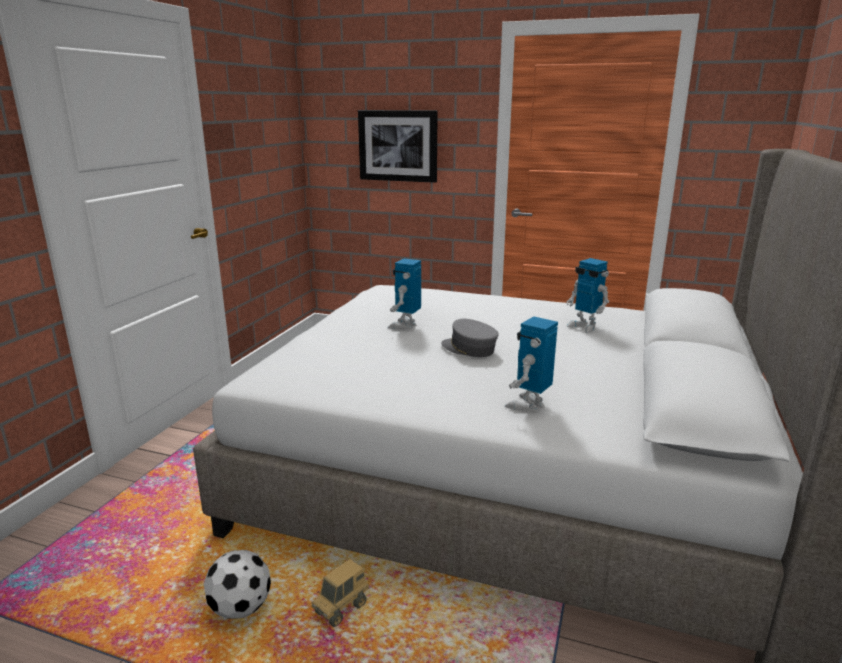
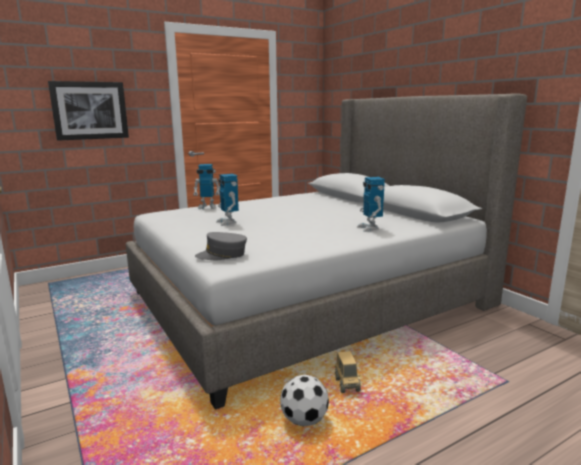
camera: 50 degrees left, 5 degrees down
(469, 349) = (289, 220): grey cap -> grey cap (222, 255)
(584, 326) = (307, 202): toy robot -> toy robot (207, 207)

